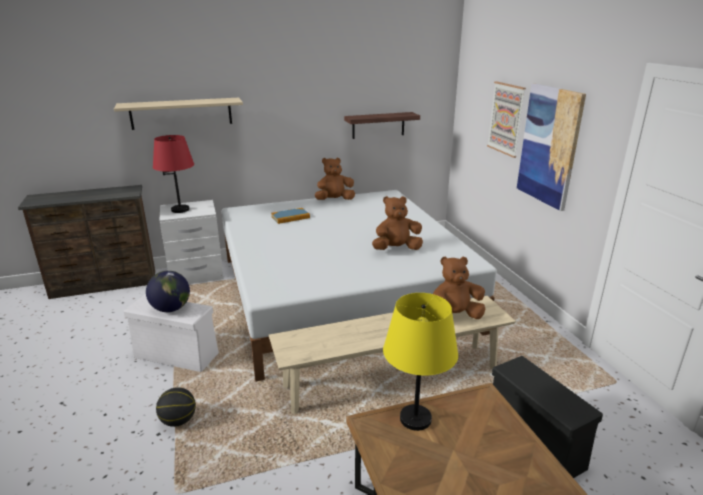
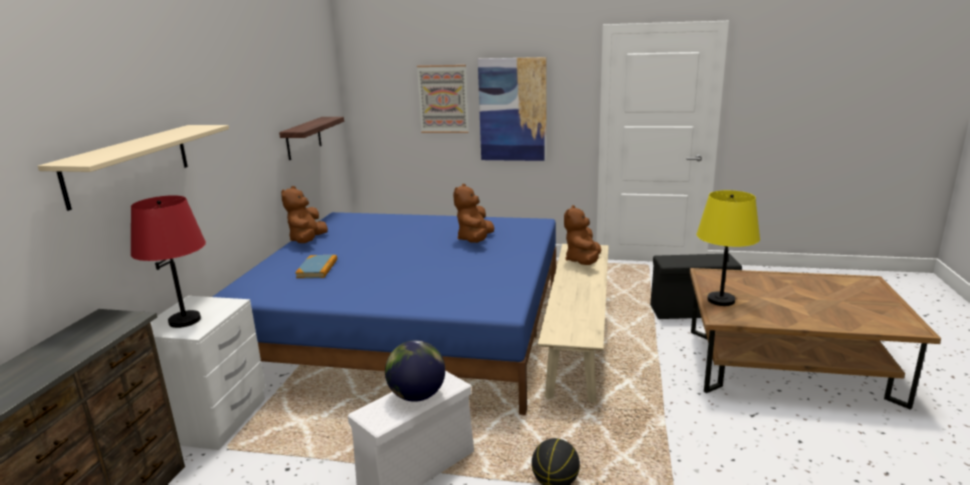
camera: 60 degrees left, 5 degrees down
(342, 293) = (410, 328): white bed -> blue bed

